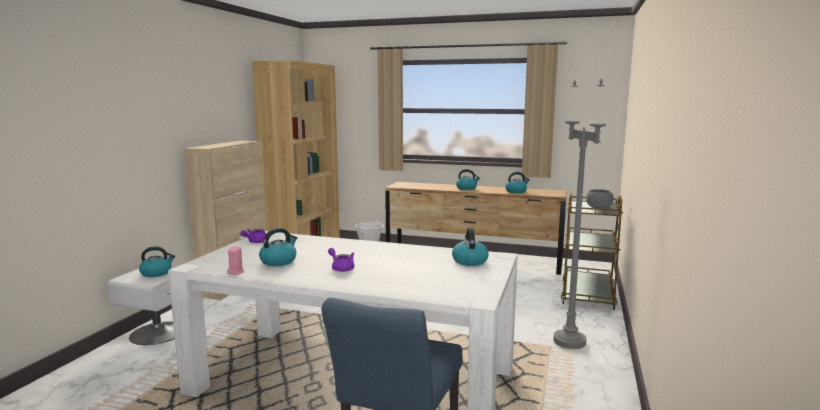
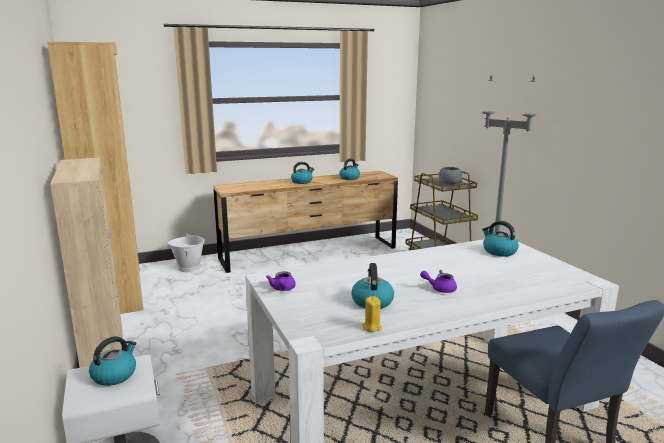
camera: 40 degrees left, 5 degrees up
(236, 272) = (371, 327): pink candle -> yellow candle

